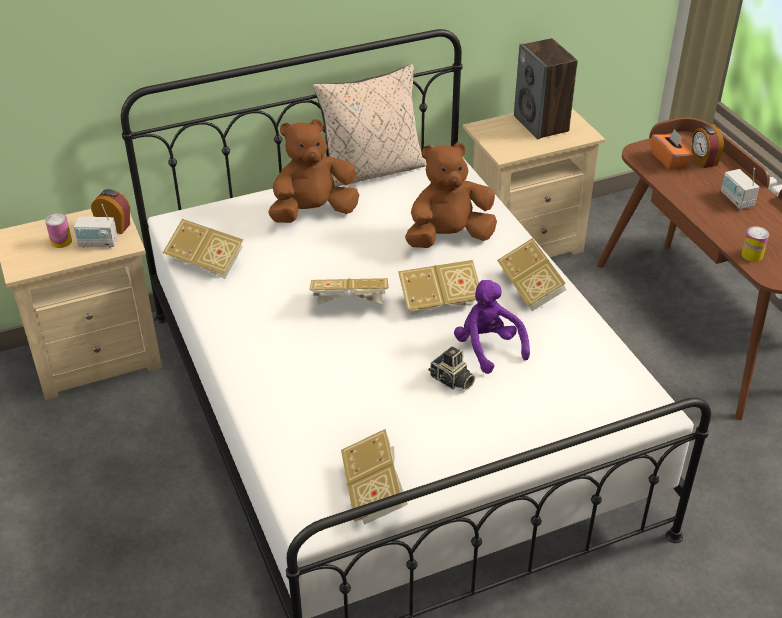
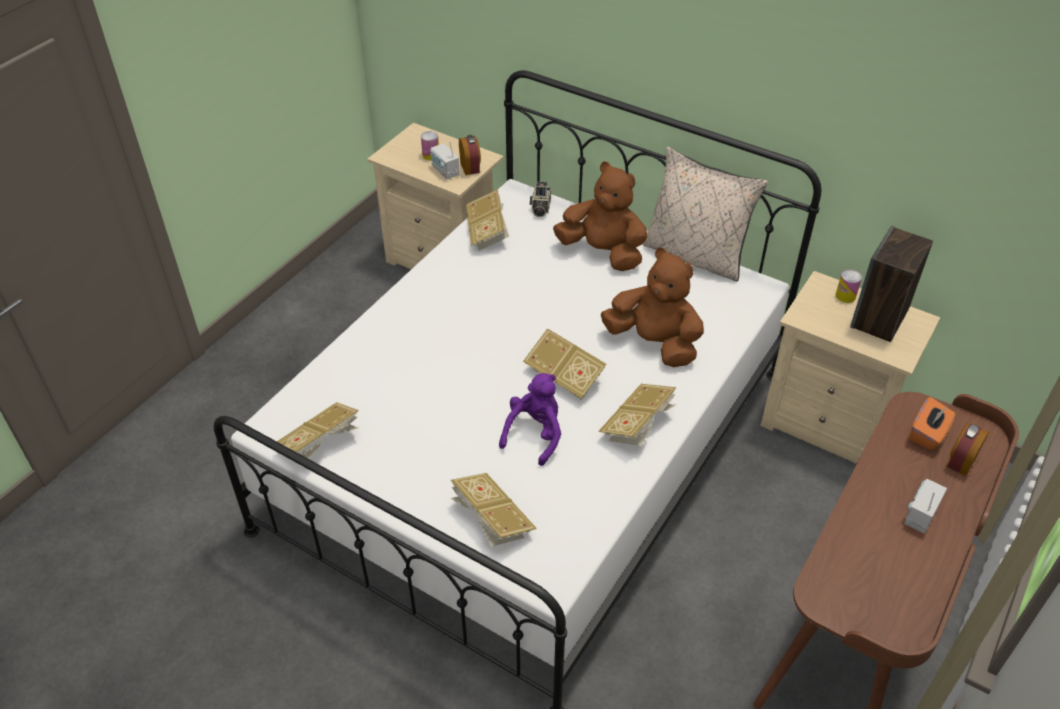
camera: 55 degrees right, 5 degrees up
(349, 304) = (512, 328): book -> book (491, 521)
(451, 381) = (475, 431): camera -> camera (540, 208)
(752, 255) = (835, 563): can -> can (845, 296)

